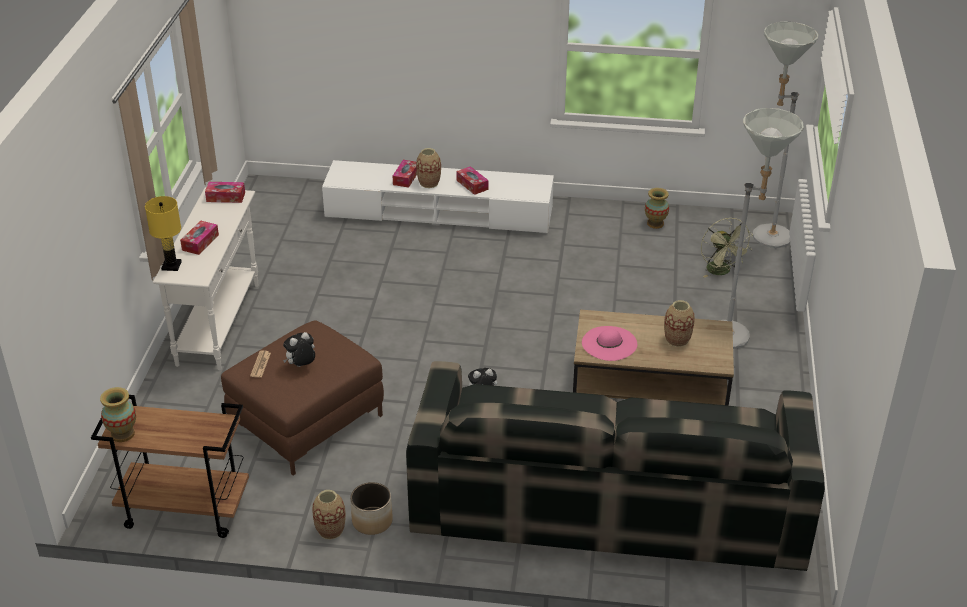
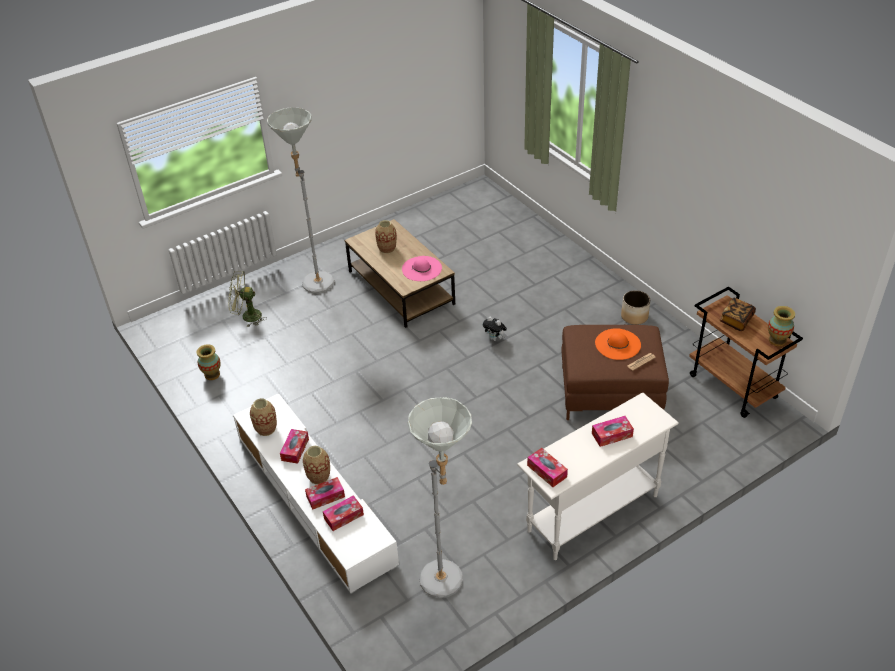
camera: 130 degrees left, 5 degrees up
(171, 265) = (653, 427): yellow table lamp -> none
(186, 430) = (736, 320): none -> book
(301, 366) = (617, 344): plush toy -> orange hat
(330, 530) = (661, 326): vase -> vase (266, 429)
(376, 177) = (343, 516): none -> tissue box
(608, 503) = (511, 254): sofa -> none
(721, 272) = (247, 316): green fan -> green fan turned 120 degrees counterclockwise
(763, 236) = (181, 320): grey floor lamp -> grey floor lamp (447, 585)

